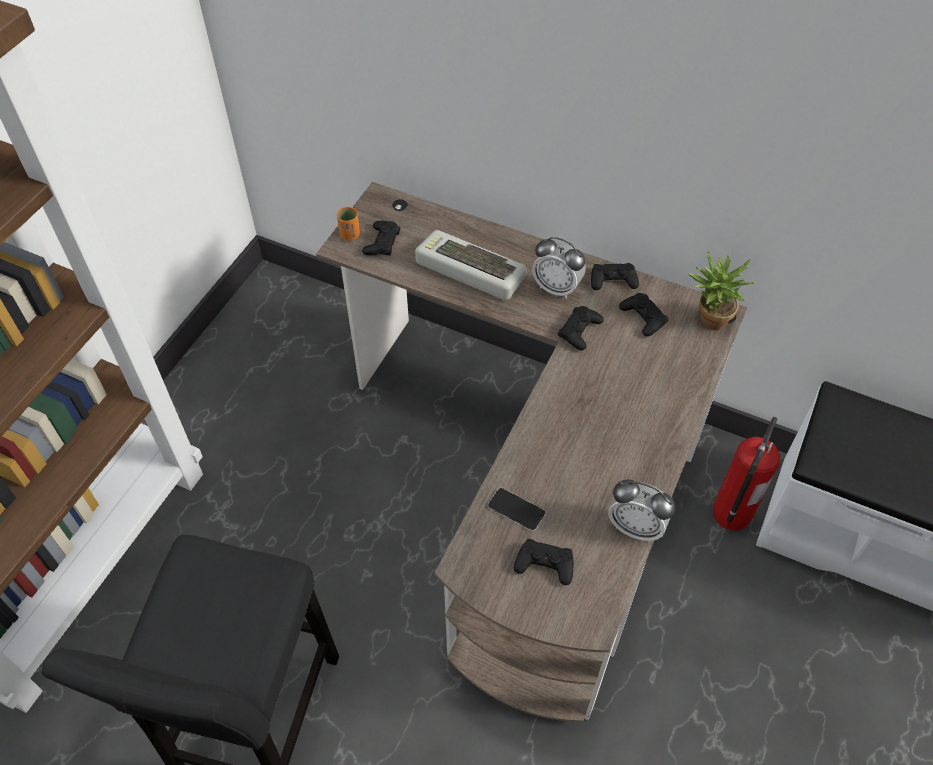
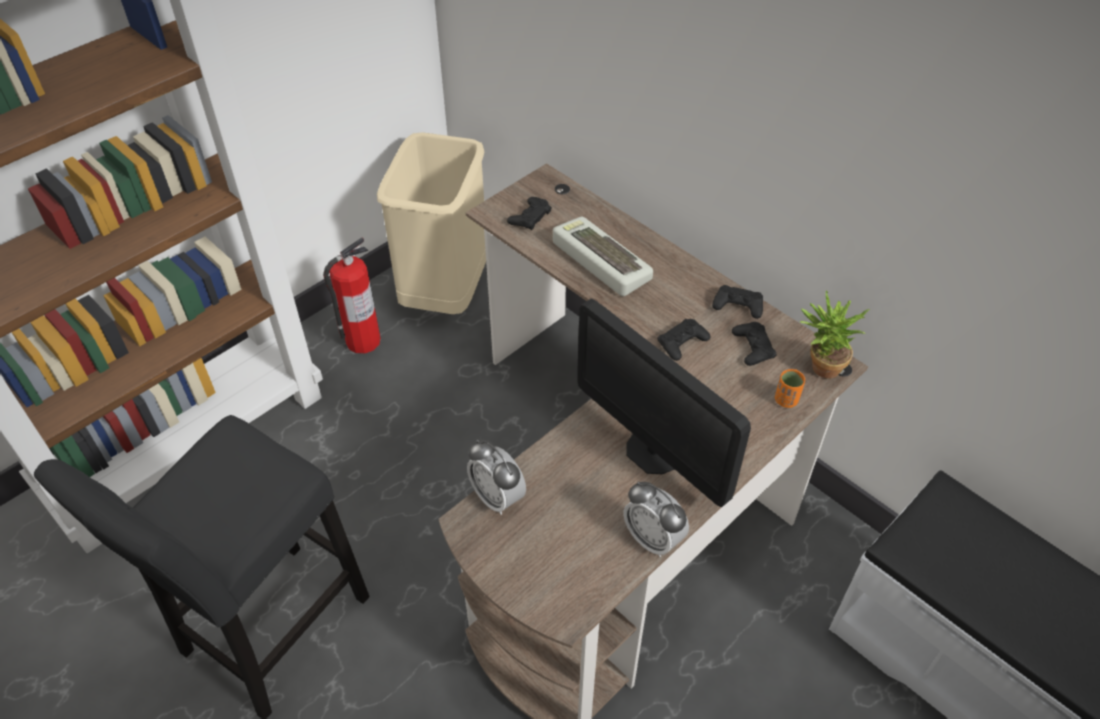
camera: 20 degrees right, 5 degrees down
(283, 331) = (446, 294): none -> beige trash can
(350, 235) = (503, 204): orange cup -> orange cup (786, 400)
(516, 510) = (542, 487): phone -> none
(544, 564) = (545, 545): black game controller -> none
(556, 288) = (678, 298): alarm clock -> alarm clock (497, 497)
(600, 444) = (653, 451): none -> monitor
(731, 514) = (814, 590): fire extinguisher -> fire extinguisher (362, 341)

